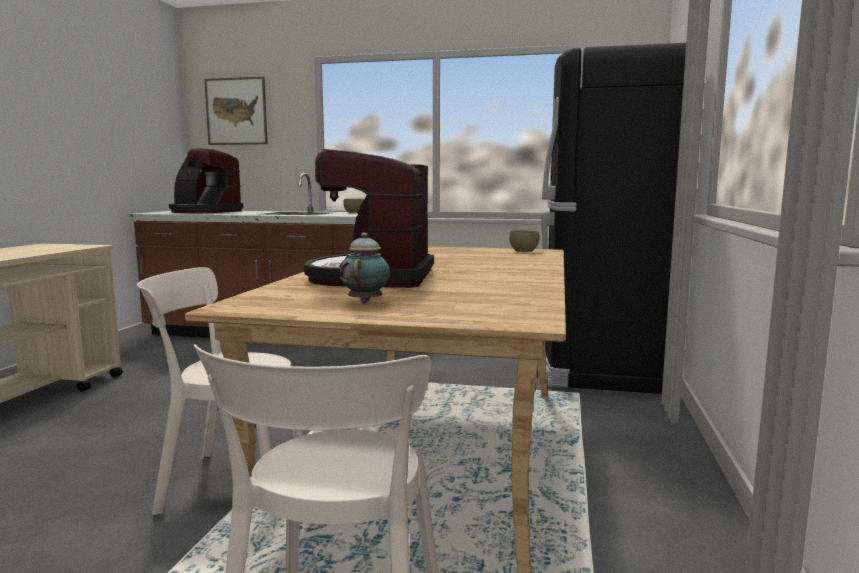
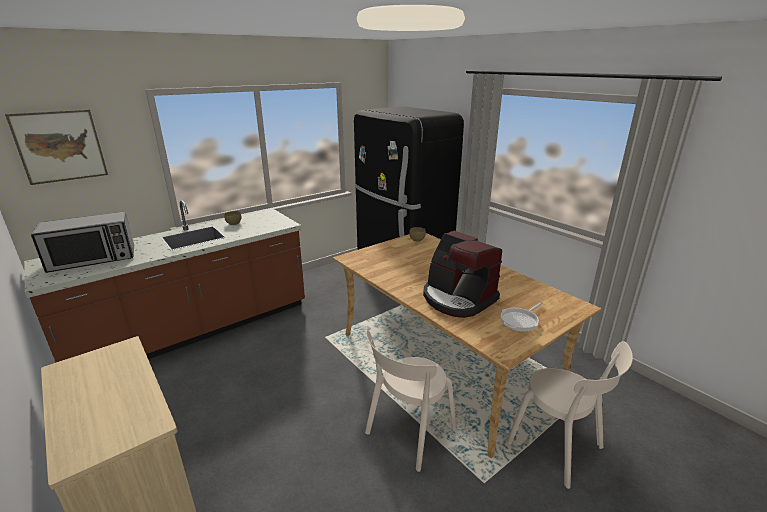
camera: 50 degrees left, 15 degrees up
(204, 212) = (93, 259): coffee machine -> microwave
(366, 302) = (520, 320): teapot -> frying pan

